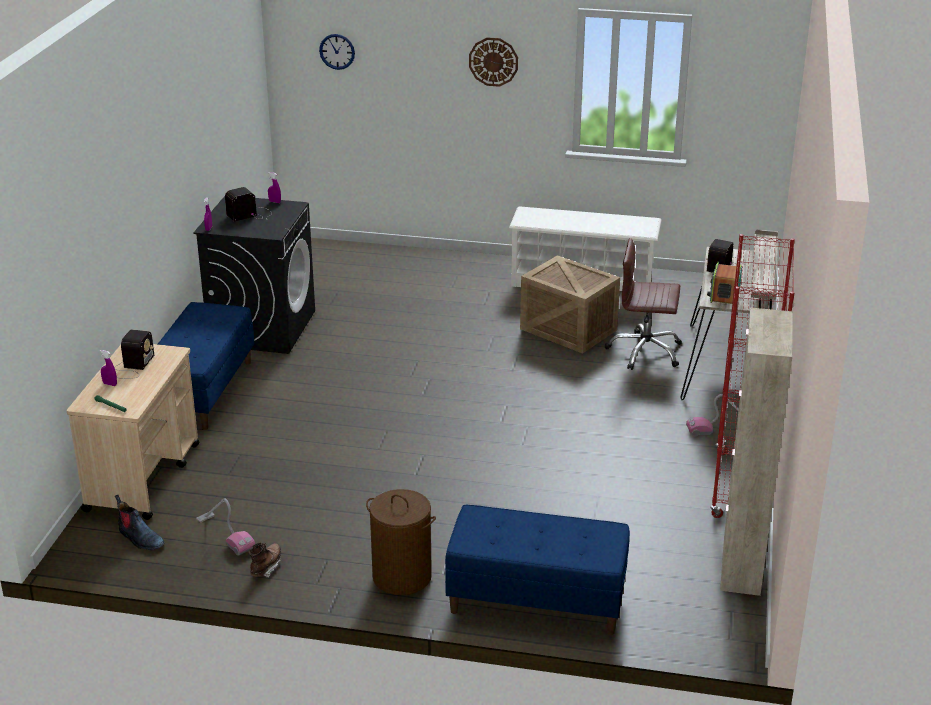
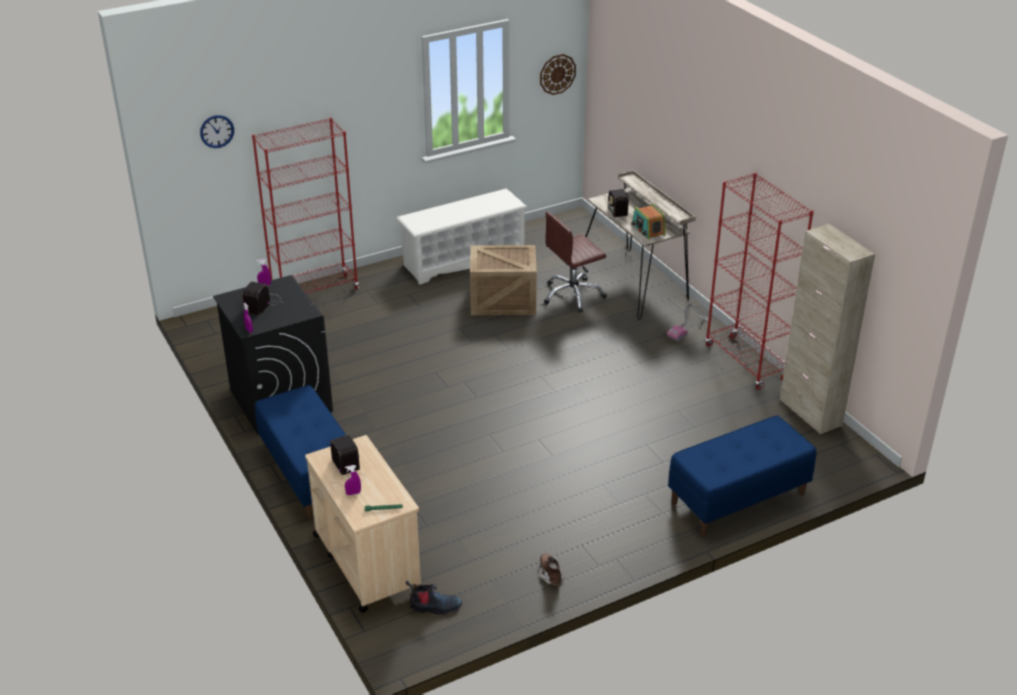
camera: 40 degrees left, 5 degrees up
(225, 534) = (489, 568): vacuum cleaner -> none
(402, 577) = (643, 529): brown laundry basket -> none
(412, 258) = (315, 292): none -> red bookcase
(493, 61) = (357, 100): wall clock -> wall clock (557, 74)

